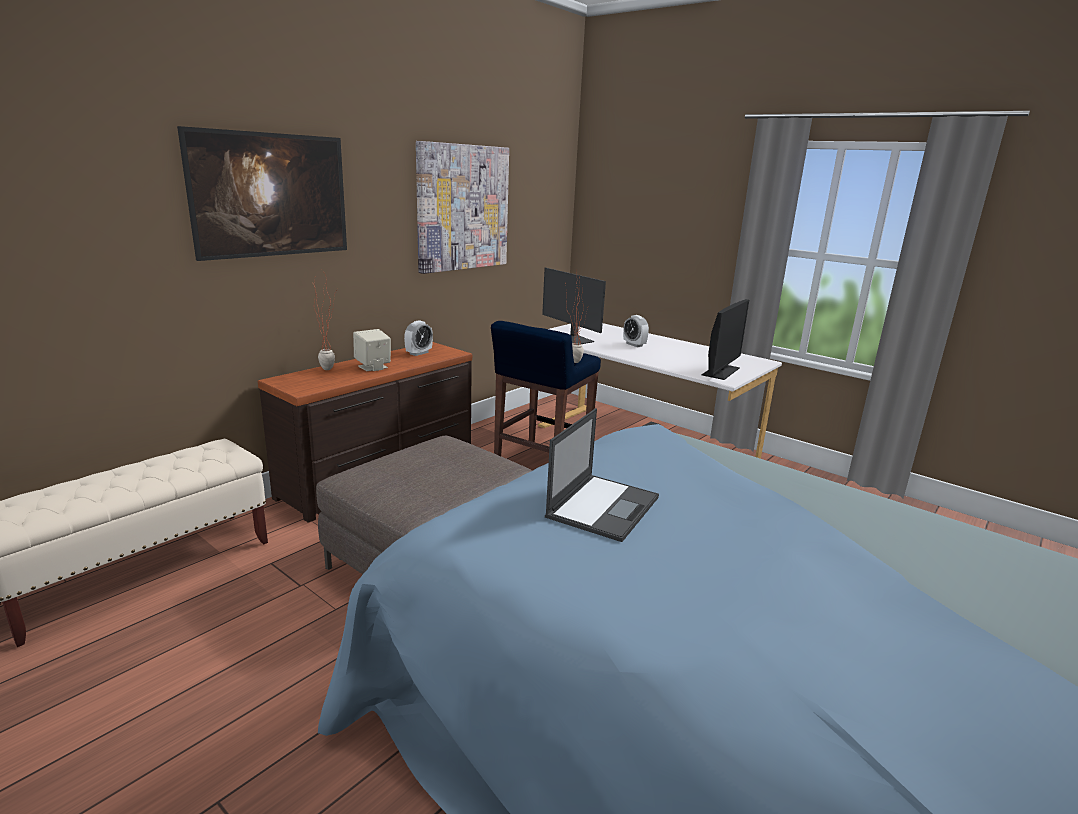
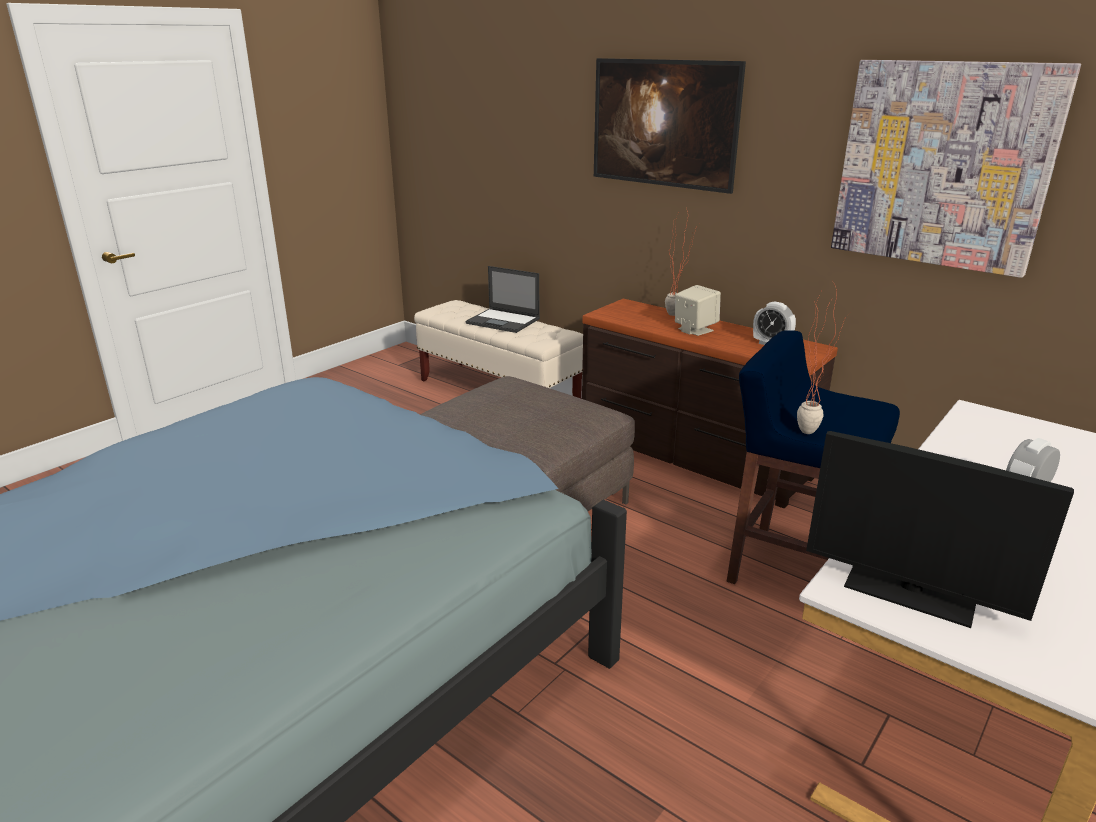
camera: 90 degrees right, 5 degrees up
(573, 340) = (974, 438): monitor -> none
(603, 506) = (324, 439): laptop -> laptop (504, 321)

